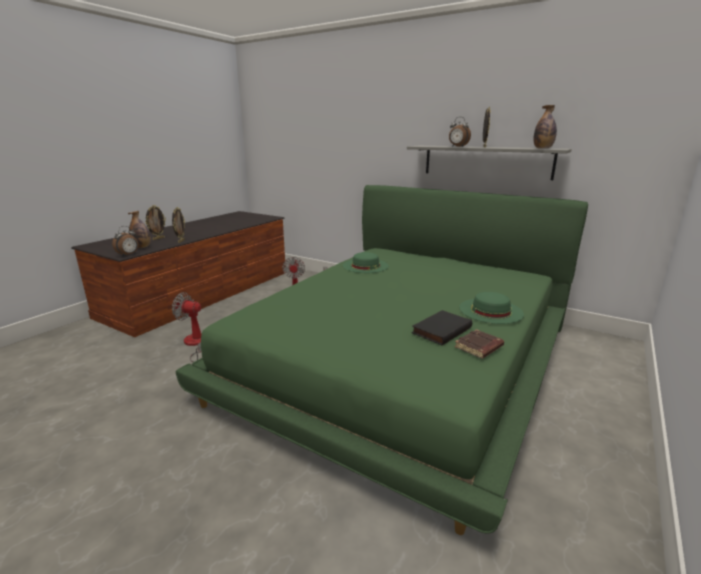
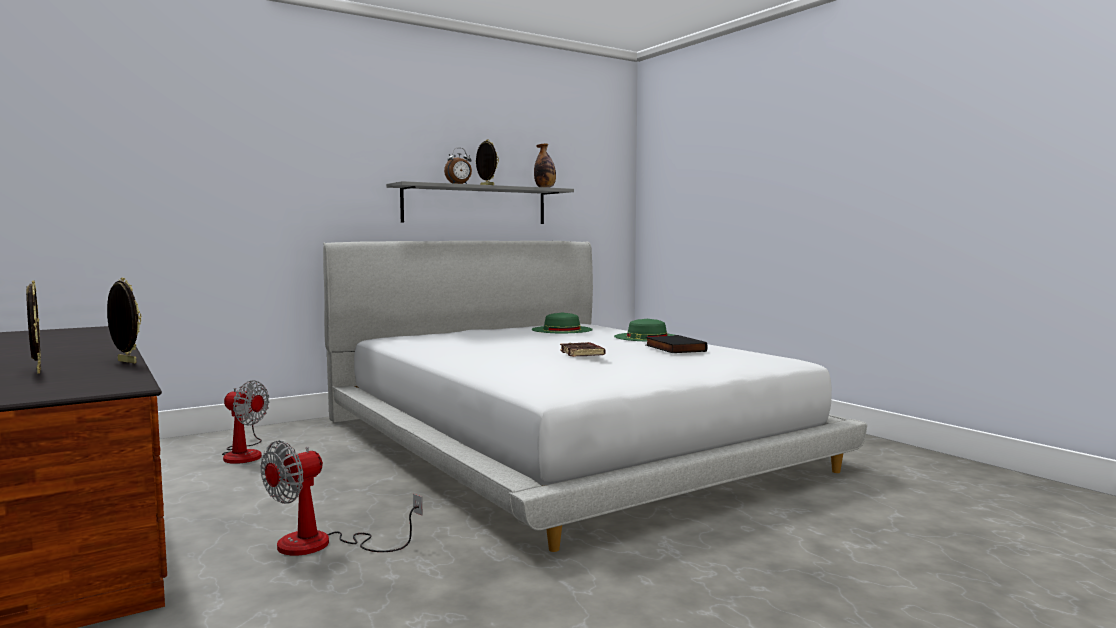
camera: 65 degrees left, 15 degrees down
(128, 255) = (137, 384): alarm clock -> none
(142, 247) = (92, 378): bottle -> none
(365, 266) = (442, 345): green hat -> green hat (562, 329)
(402, 358) = (562, 441): green bed -> white bed
(479, 347) = (718, 347): brown book -> brown book (583, 353)

